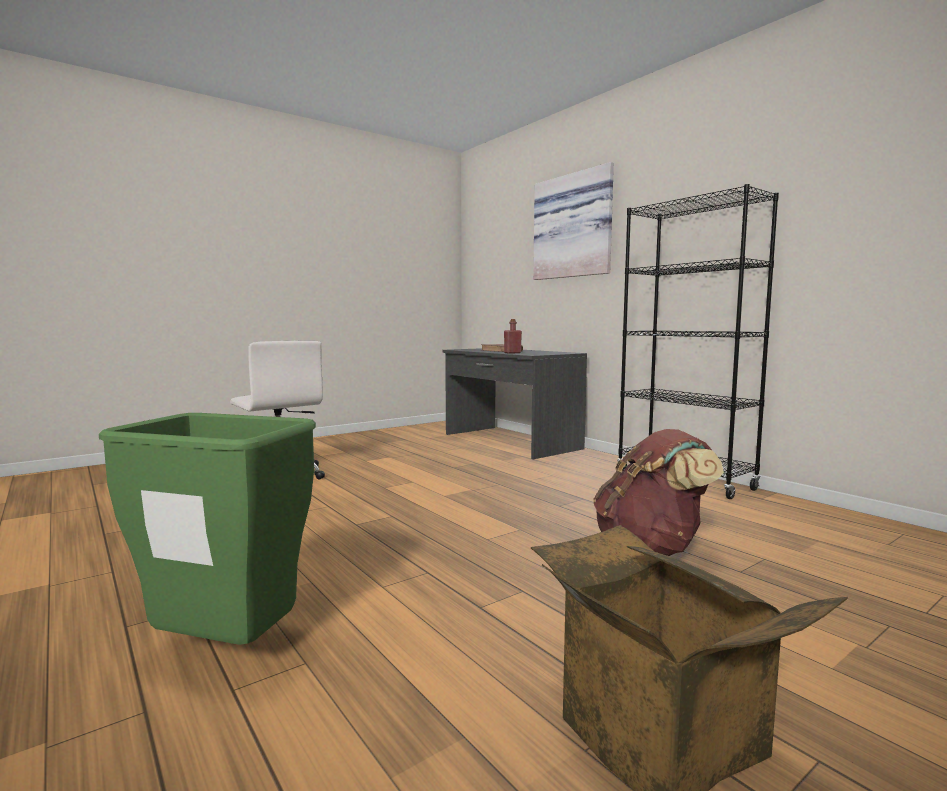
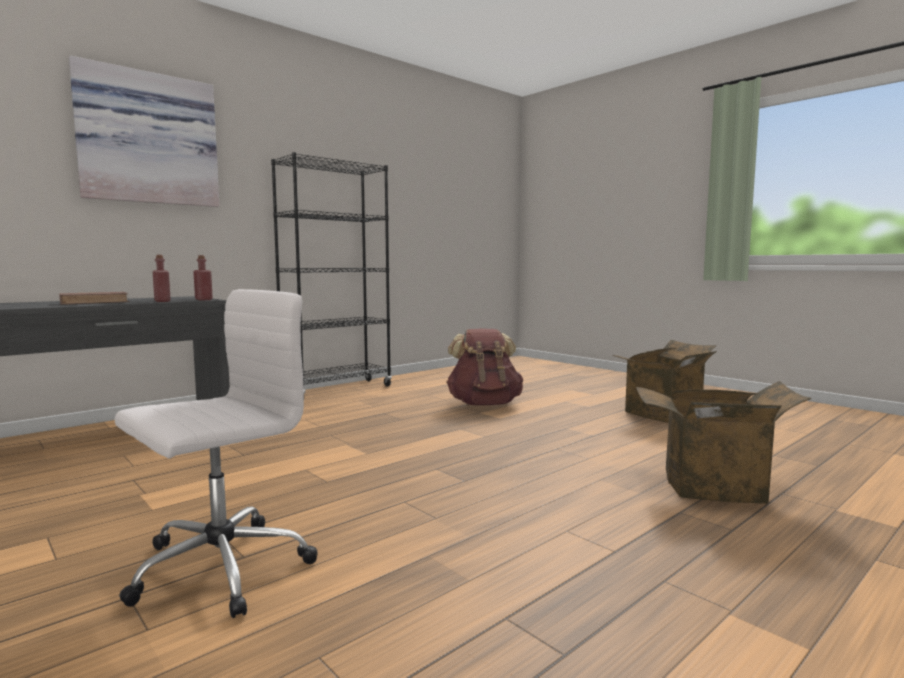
camera: 95 degrees left, 0 degrees up
(225, 651) = (712, 487): green trash can -> cardboard box
(531, 354) = (203, 299): none -> red bottle

